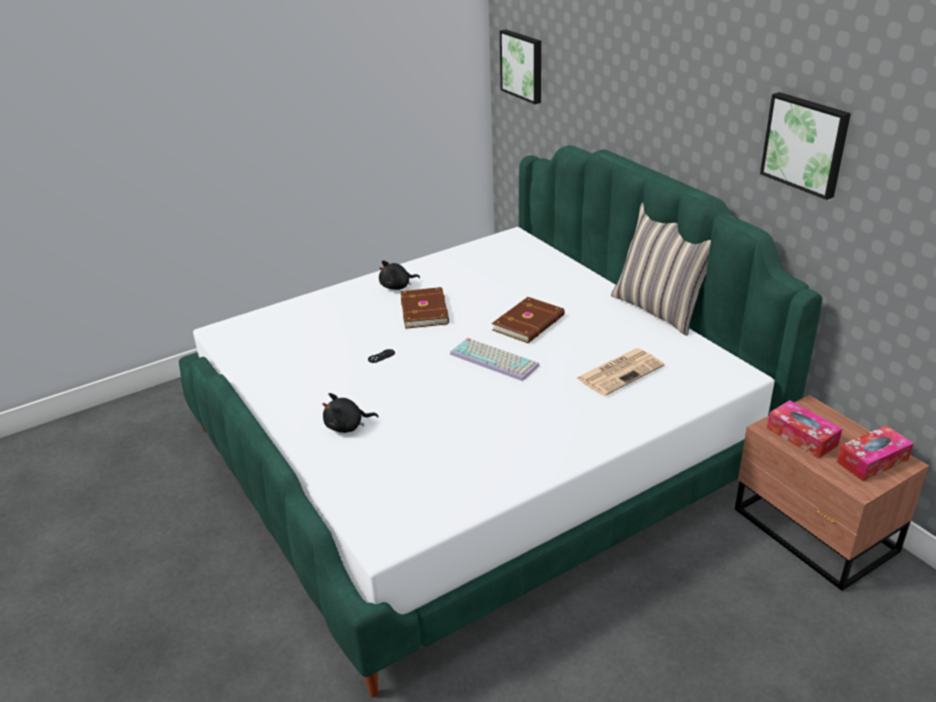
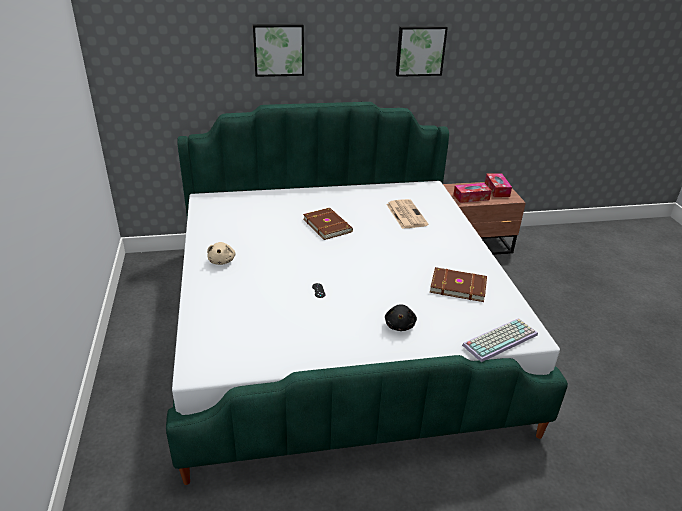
camera: 70 degrees left, 0 degrees up
(397, 286) = (222, 261): black plush toy -> beige plush toy
(425, 310) = (271, 257): brown book -> brown book (457, 286)
(496, 359) = (361, 248): keyboard -> keyboard (500, 339)
(523, 65) = (142, 69): picture -> picture (278, 49)
(660, 309) = (351, 184): pillow -> none

